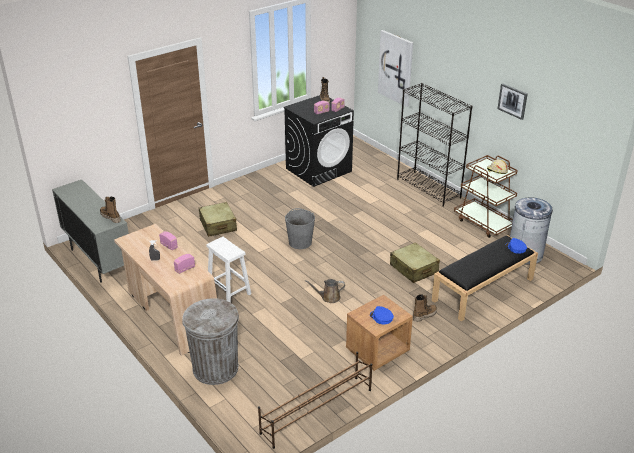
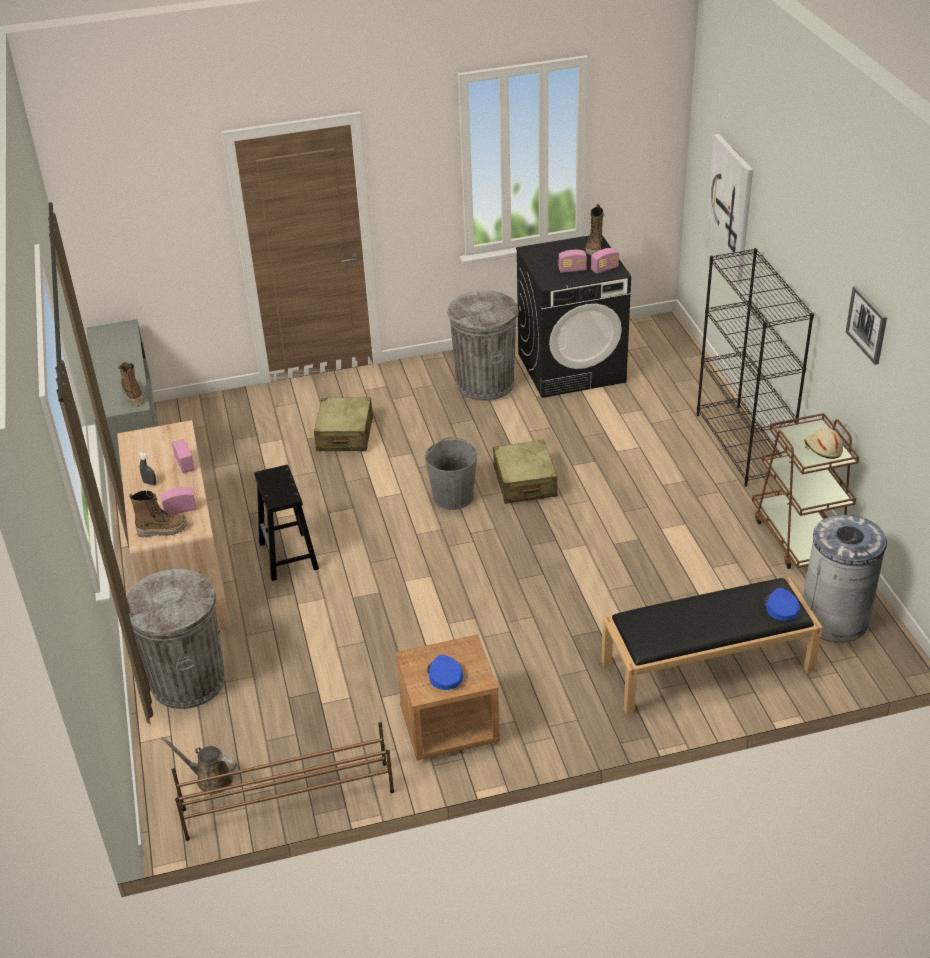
camera: 25 degrees right, 5 degrees up
(229, 292) = (289, 556): white stool -> black stool
(278, 186) = (485, 383): none -> grey trash can
(328, 297) = (434, 609): brown watering can -> brown watering can (211, 778)
(414, 269) = (610, 594): beige suitcase -> beige suitcase (525, 482)
(424, 315) = (570, 686): boot -> boot (162, 530)

